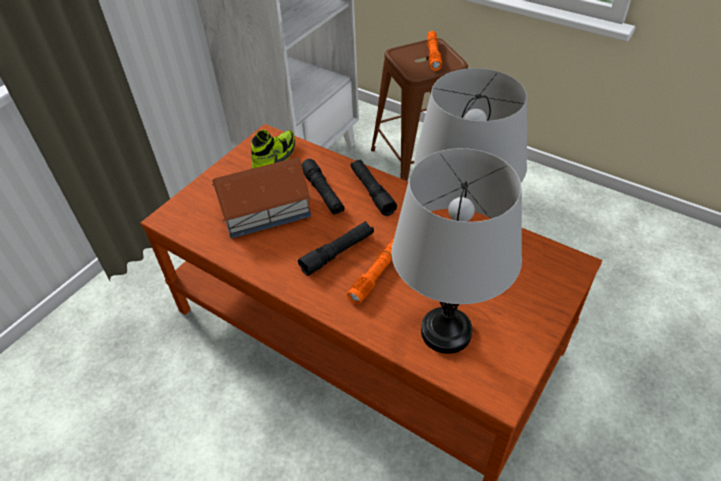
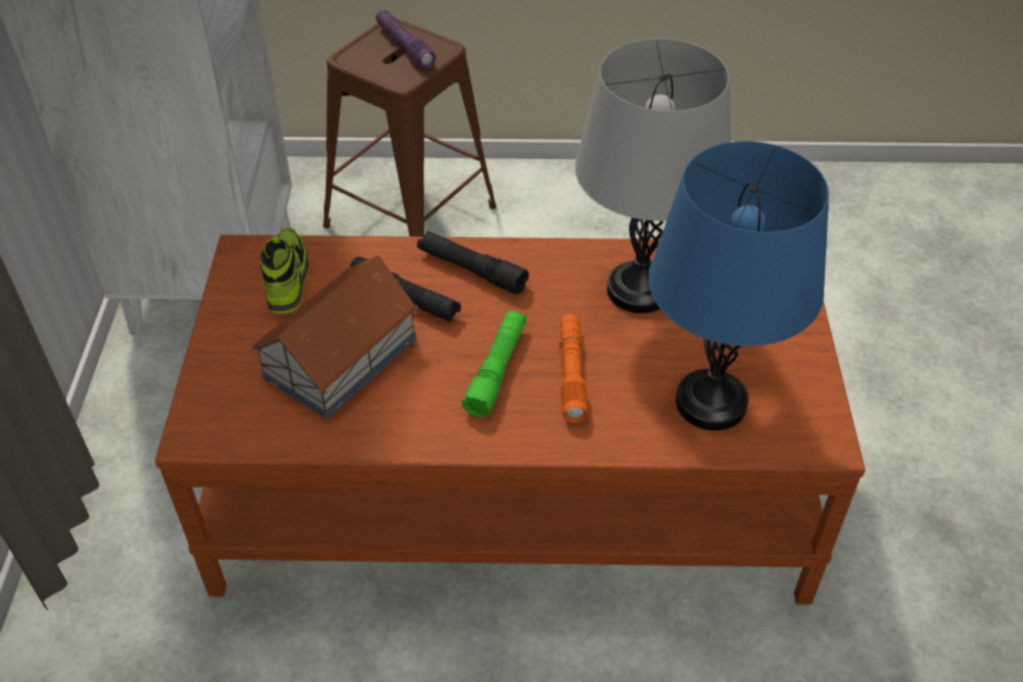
camera: 35 degrees left, 0 degrees up
(337, 253) = (497, 370): black flashlight -> green flashlight
(433, 55) = (404, 45): orange flashlight -> purple flashlight
(446, 332) = (711, 403): grey table lamp -> blue table lamp

